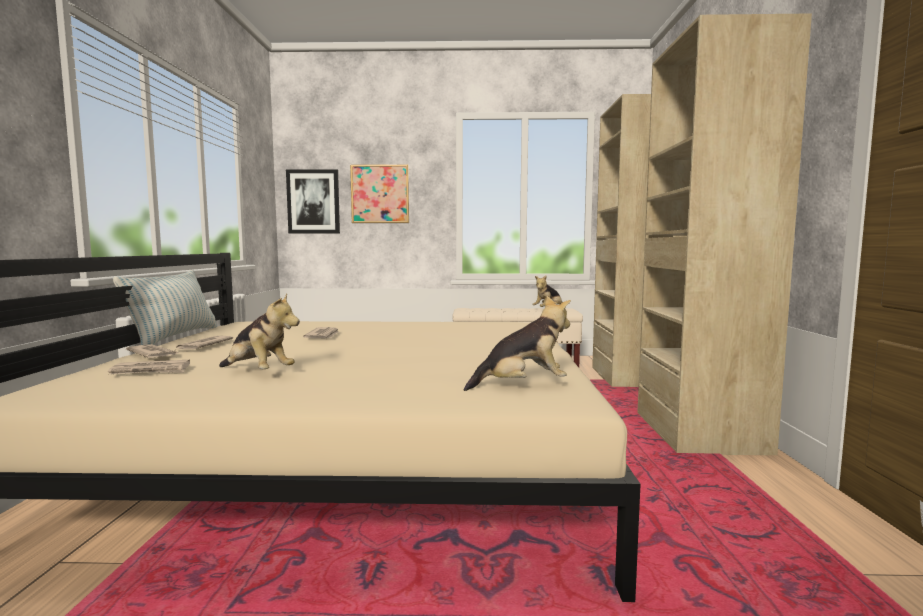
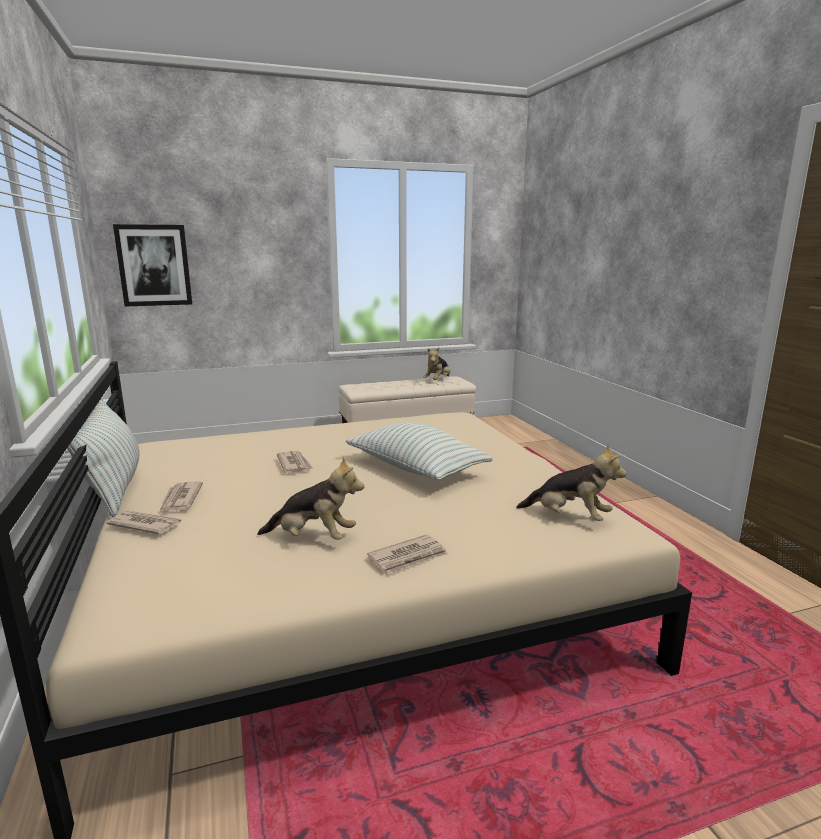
camera: 20 degrees left, 10 degrees up
(151, 371) = (193, 555): newspaper -> newspaper (409, 557)
(380, 194) = (240, 255): picture -> none
(424, 346) = (416, 468): none -> pillow
(522, 386) = (569, 517): plush toy -> plush toy turned 60 degrees clockwise
(660, 400) = (565, 468): beige wardrobe -> none

